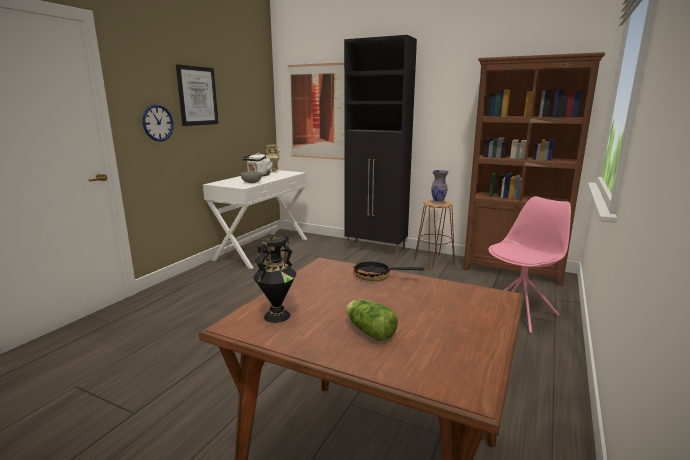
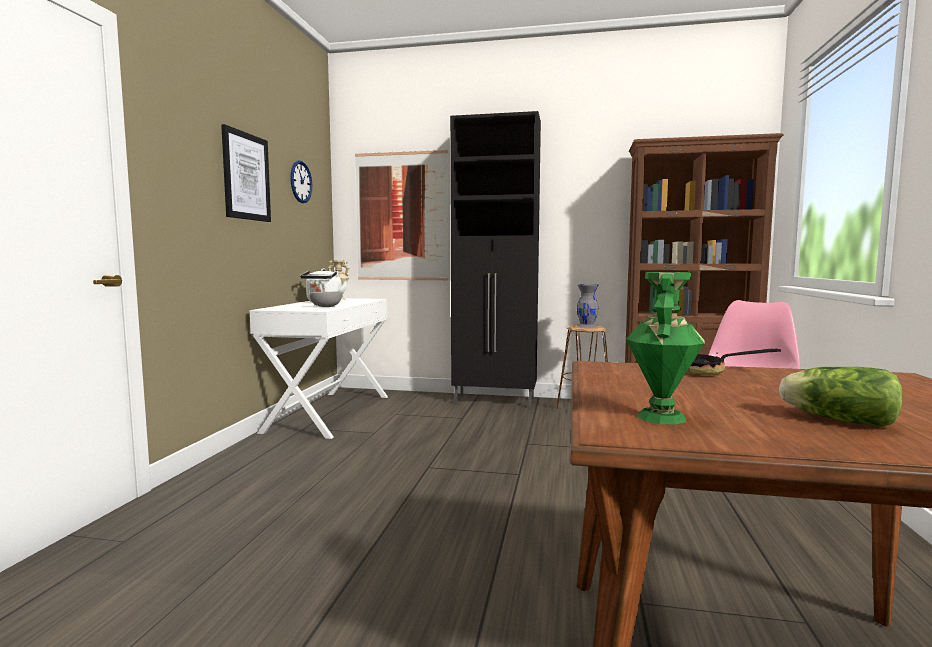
camera: 15 degrees left, 10 degrees down
(158, 123) = (195, 206): wall clock -> wall clock (301, 182)
(277, 315) = (660, 417): black vase -> green vase

